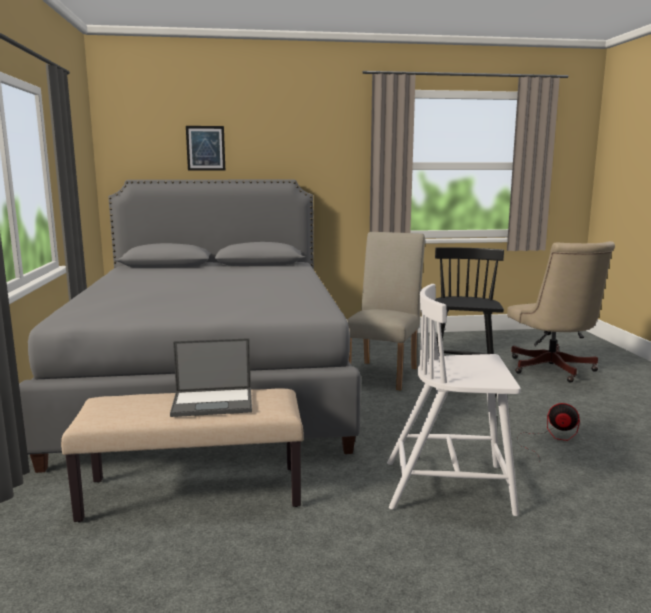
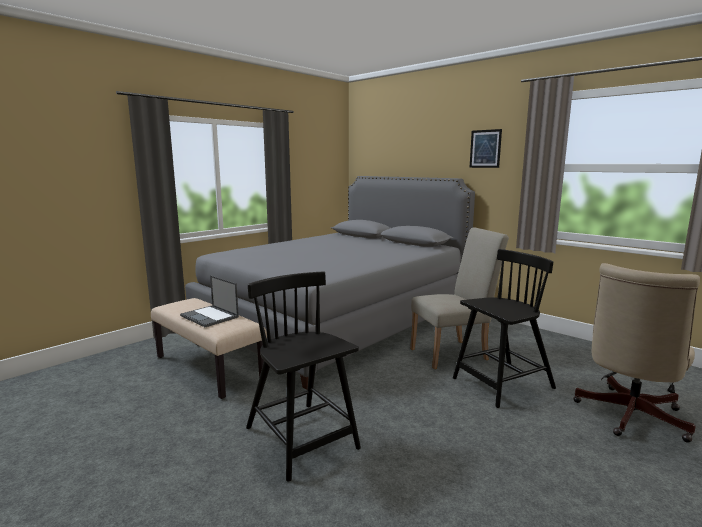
camera: 50 degrees right, 0 degrees up
(205, 148) = (406, 154): picture -> picture (485, 148)
(450, 487) = (302, 439): white chair -> black chair
(550, 438) = (453, 459): fan -> none

